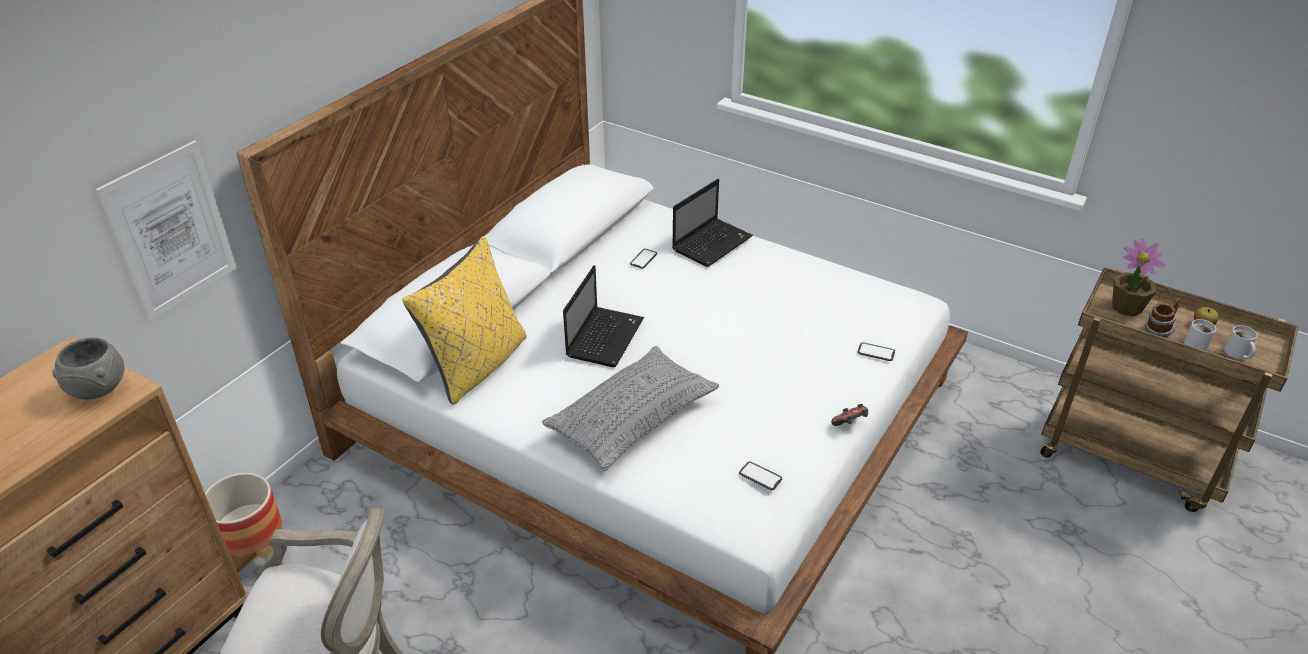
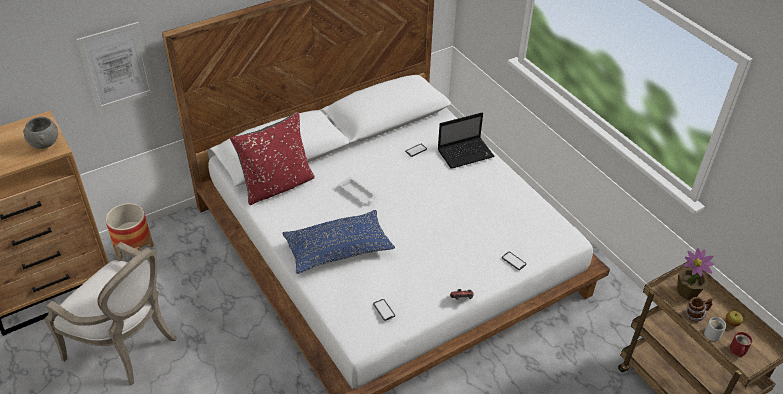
camera: 25 degrees right, 5 degrees up
(477, 365) = (277, 186): yellow pillow -> red pillow
(605, 336) = (358, 193): laptop -> white tray
(632, 420) = (338, 249): grey pillow -> blue pillow
(1236, 353) = (737, 351): white mug -> red mug

